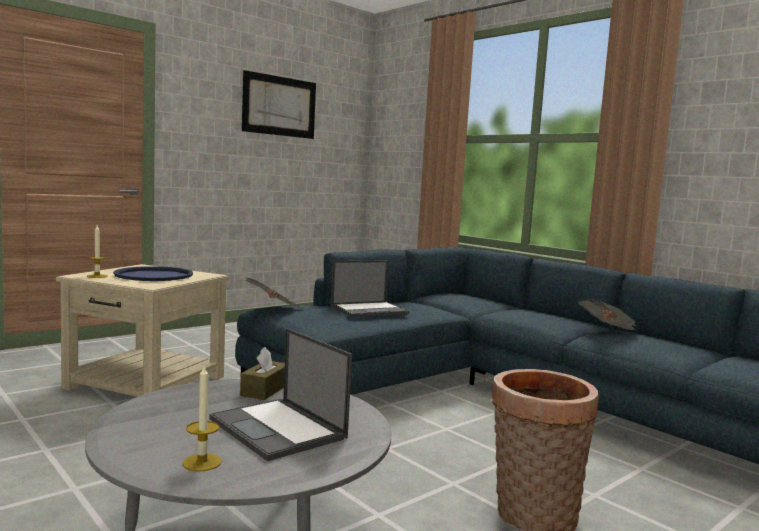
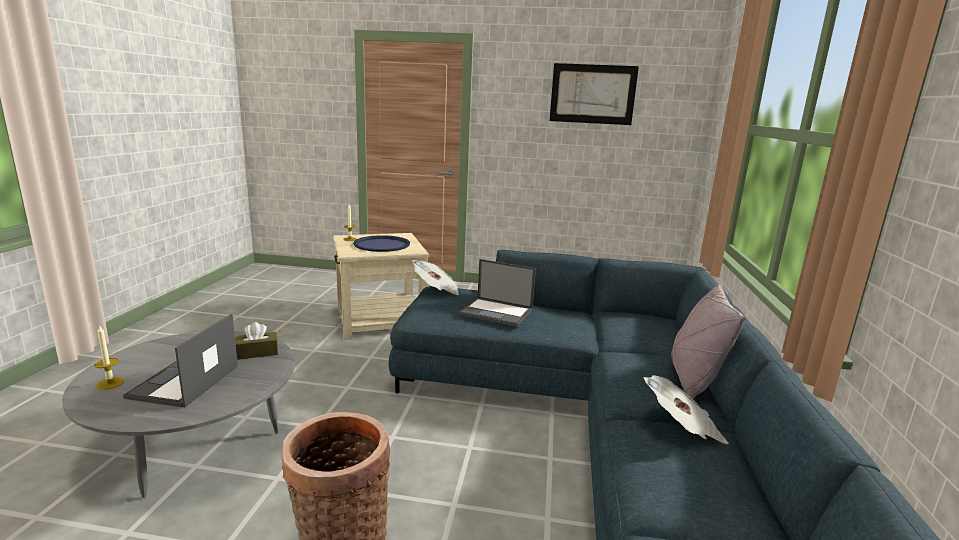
camera: 50 degrees right, 10 degrees up
(552, 314) = (693, 379): none -> purple pillow

